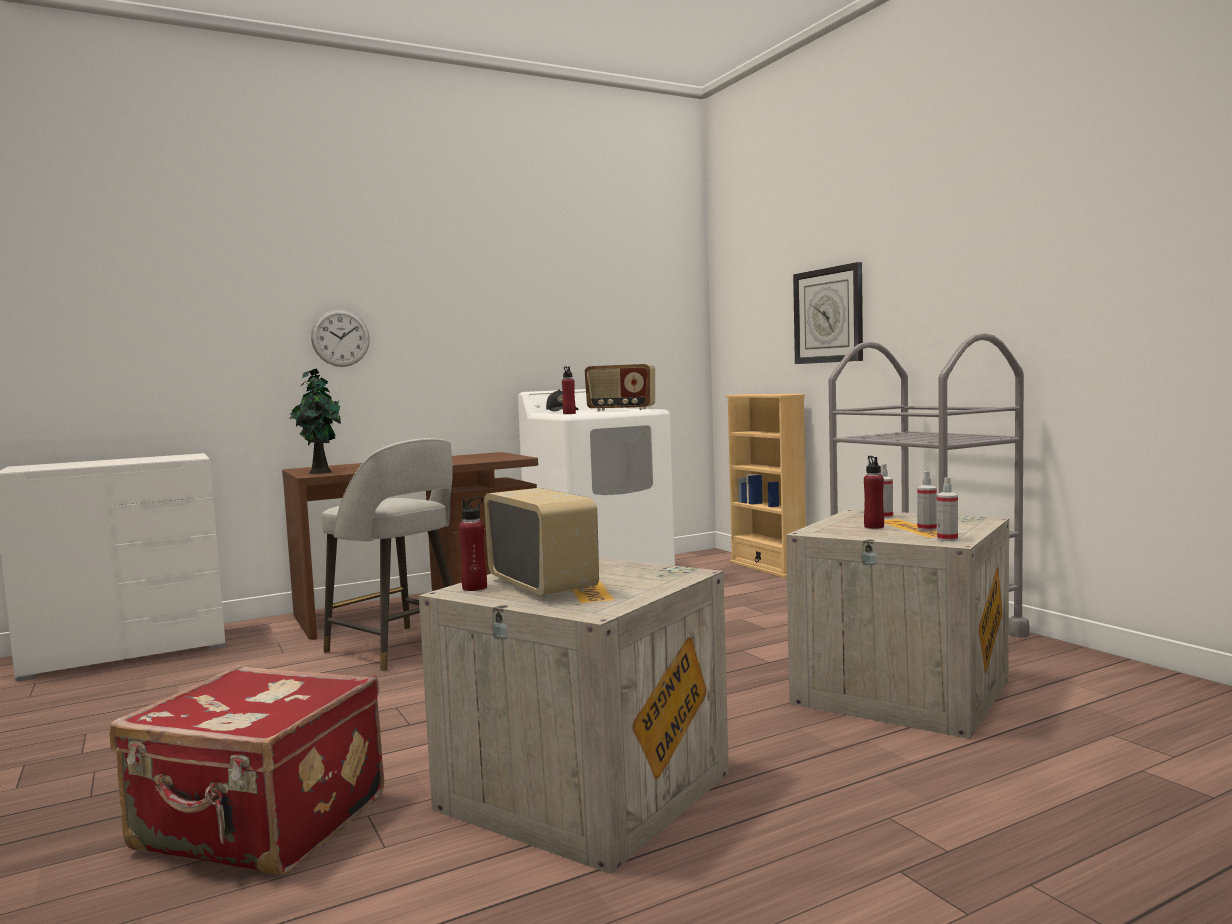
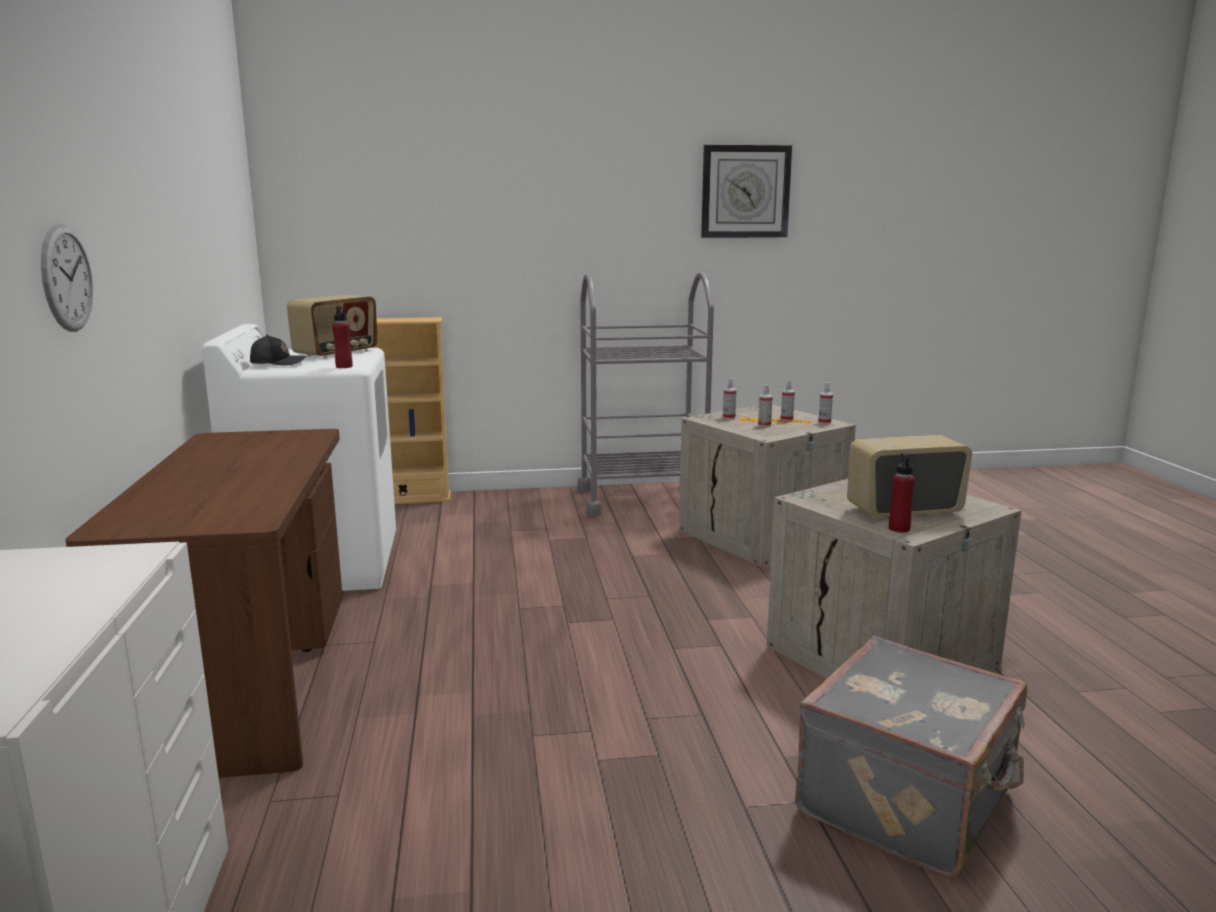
camera: 70 degrees left, 10 degrees up
(260, 826) = (909, 802): red suitcase -> grey suitcase
(319, 472) = (220, 518): potted plant -> none
(398, 649) = (435, 704): grey stool -> none
(828, 315) = (472, 240): wall clock -> wall clock (745, 192)
(874, 527) = (764, 425): red bottle -> spray bottle

